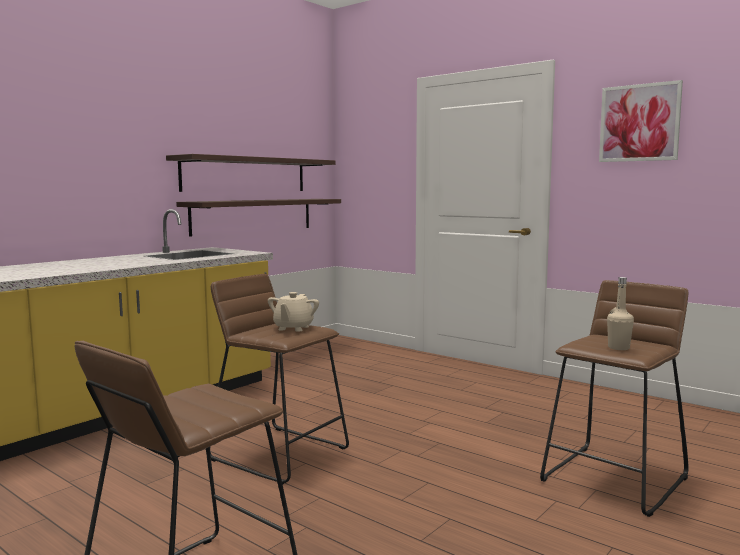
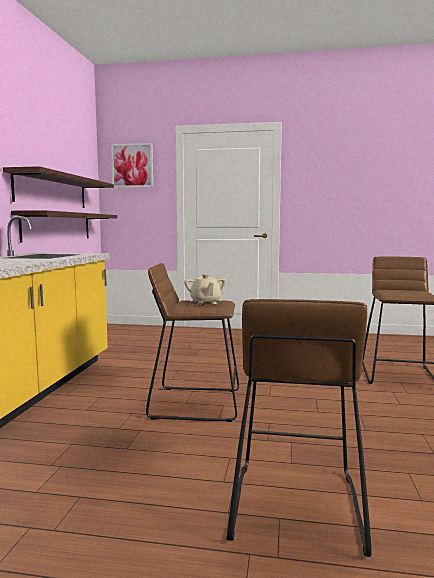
camera: 30 degrees left, 0 degrees up
(618, 348) = (411, 293): beige bottle -> none
(639, 123) = (337, 166): picture -> picture (132, 165)

